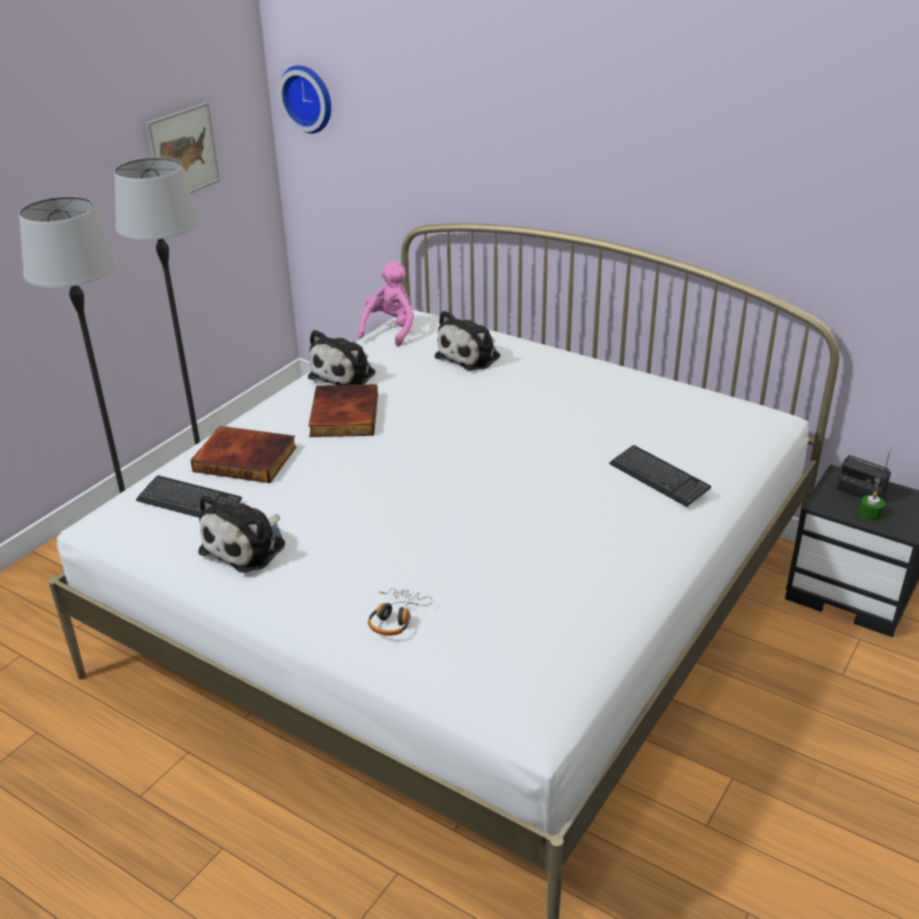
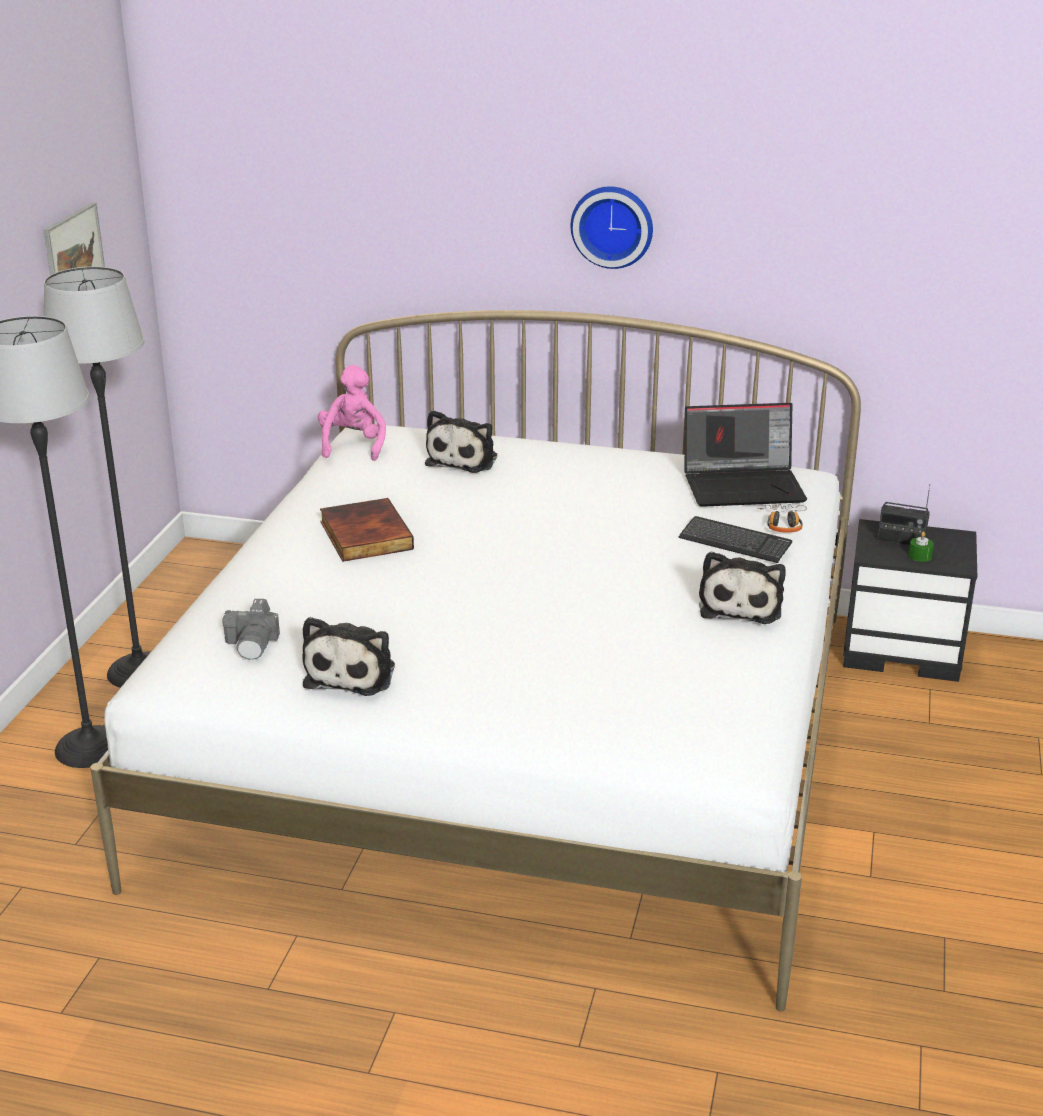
camera: 20 degrees left, 5 degrees down
(189, 501) = (253, 643): keyboard -> camera
(246, 458) = (286, 592): book -> none
(309, 98) = (202, 189): wall clock -> wall clock (613, 225)
(345, 374) = (335, 496): plush toy -> plush toy (741, 605)
(396, 617) = (560, 705): headphones -> headphones (783, 524)
(702, 420) = (744, 485): none -> laptop

